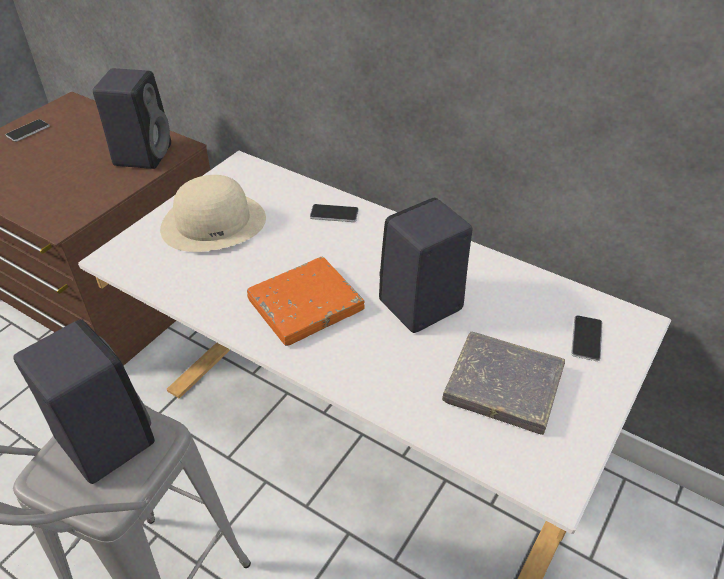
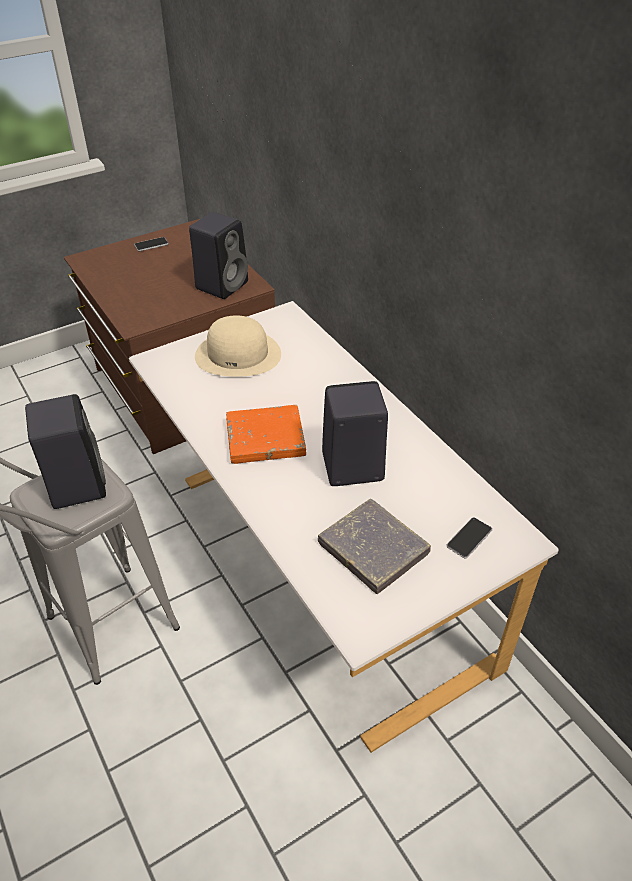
camera: 25 degrees right, 0 degrees up
(334, 214) = (333, 374): phone -> none

